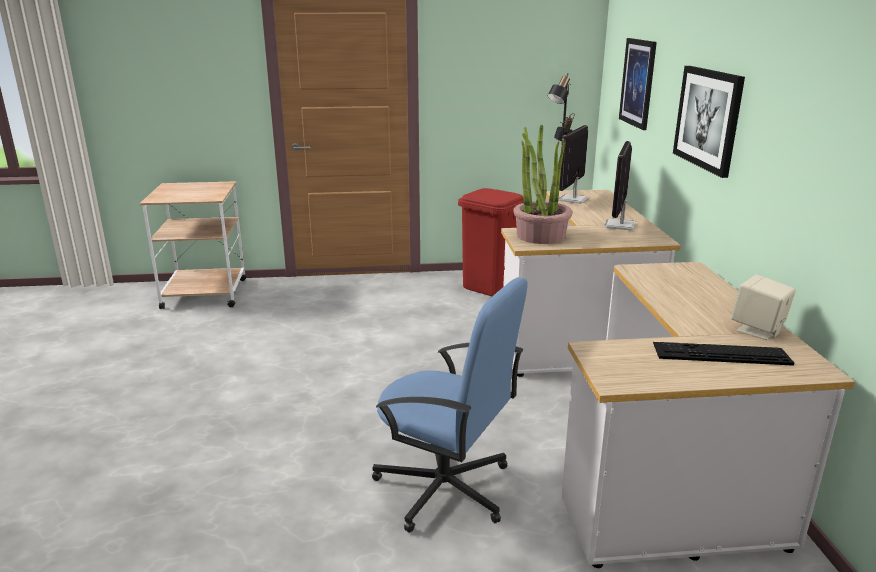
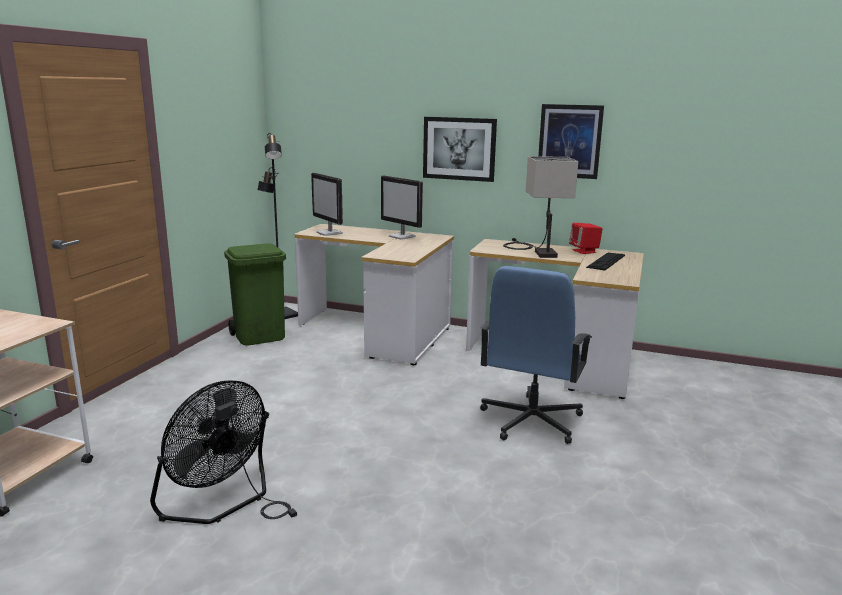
camera: 65 degrees left, 5 degrees down
(201, 370) = (232, 501): none -> black fan
(445, 488) = (530, 421): blue office chair -> blue office chair turned 150 degrees clockwise
(490, 287) = (260, 336): red trash can -> green trash can
(540, 236) = (394, 252): potted plant -> none
(638, 83) = (344, 134): picture -> picture (569, 141)
(689, 297) = (534, 250): none -> table lamp
(758, 330) = (584, 251): beige speaker -> red speaker

